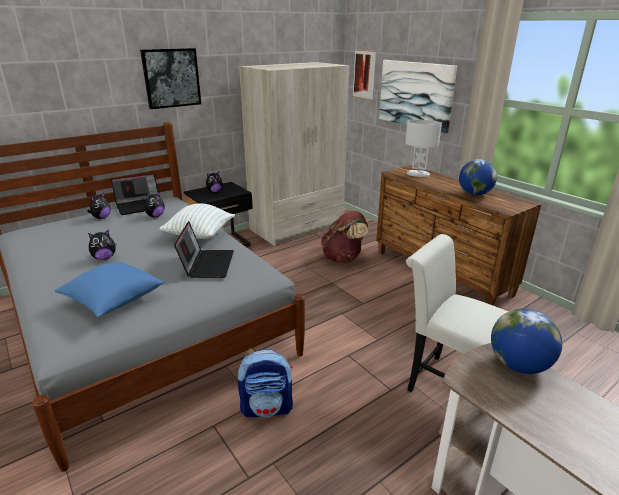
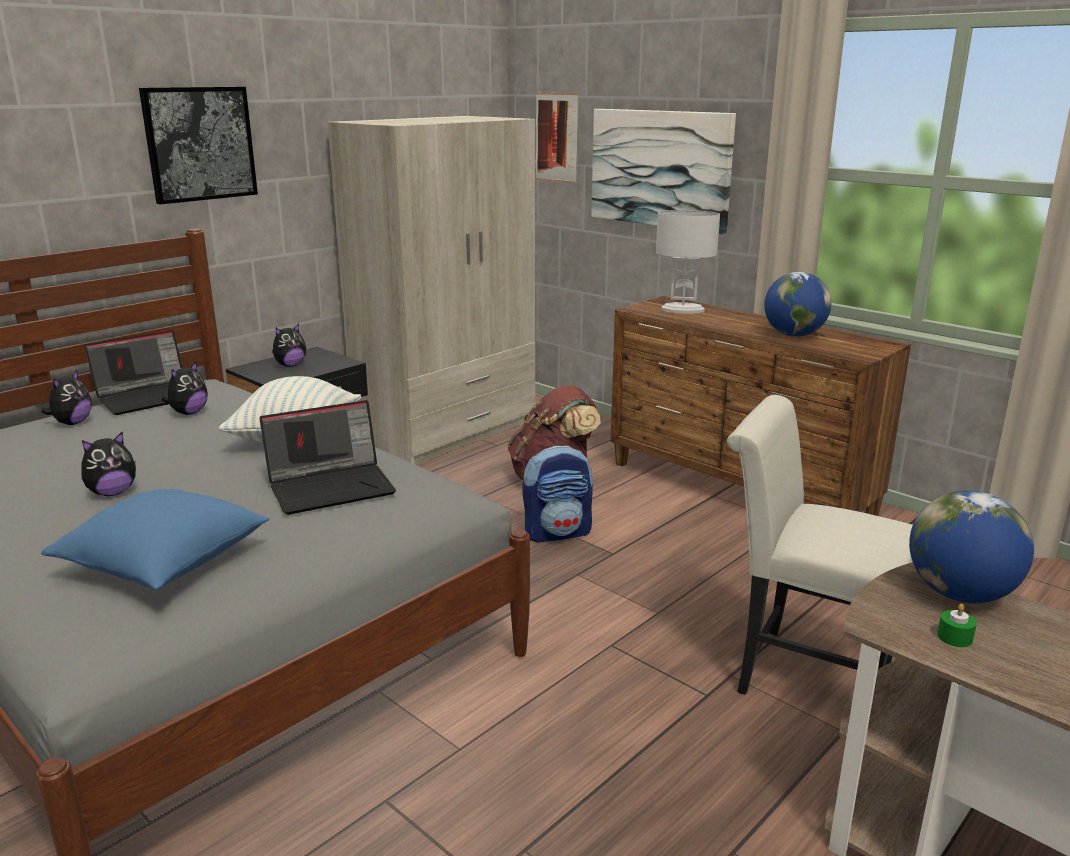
camera: 10 degrees left, 5 degrees down
(207, 264) = (332, 487): laptop -> laptop turned 75 degrees clockwise
(267, 407) = (484, 755): backpack -> backpack (557, 532)
(505, 393) = (954, 637): none -> green candle

